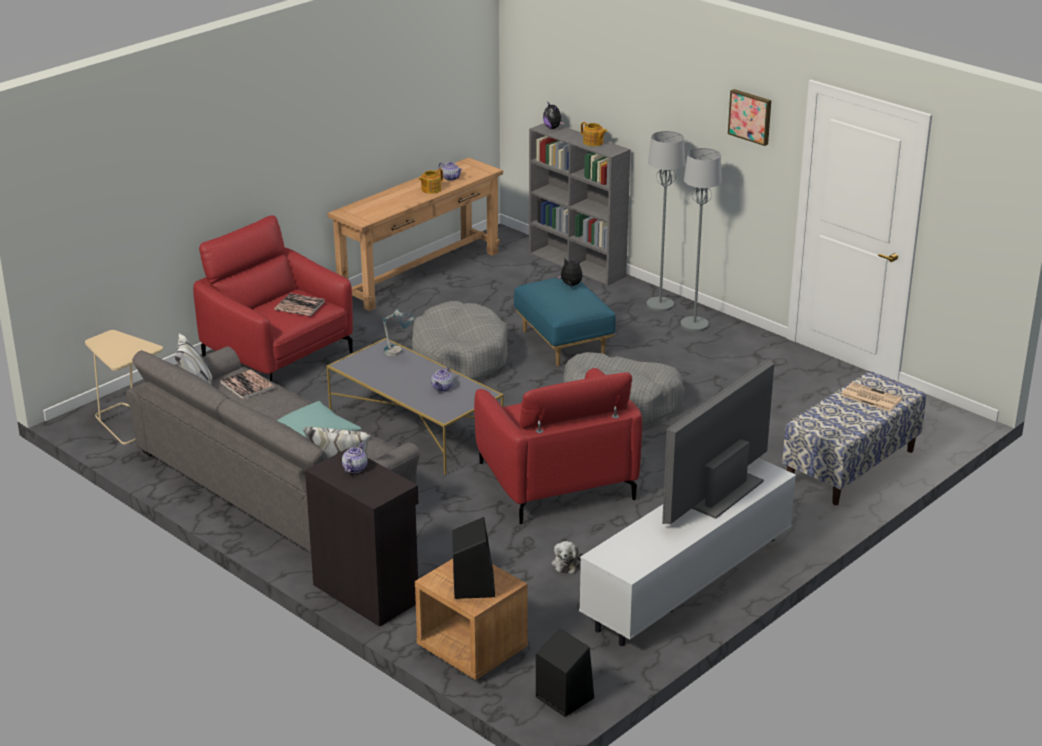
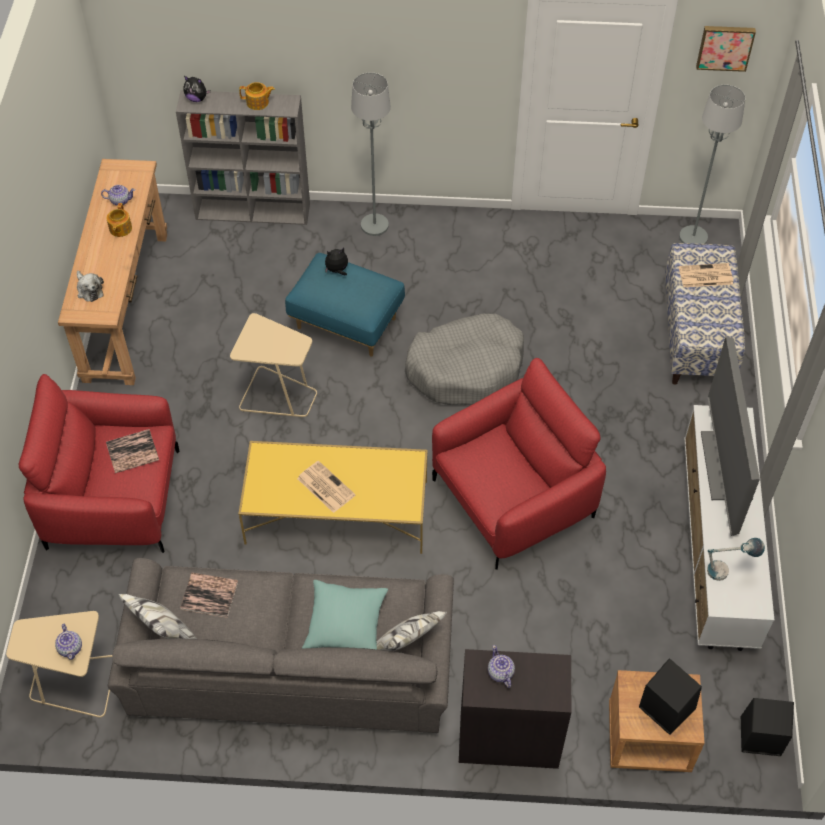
camera: 40 degrees left, 25 degrees up
(398, 354) = (286, 456): table lamp -> table lamp (727, 571)
(403, 379) = (325, 486): none -> newspaper
(414, 427) = (336, 512): grey coffee table -> yellow coffee table
(442, 388) = (370, 475): teapot -> teapot (70, 648)
(459, 356) = (278, 395): grey dog bed -> beige side table
(555, 480) = (512, 499): red armchair -> red armchair turned 60 degrees counterclockwise
(566, 563) = (616, 589): plush toy -> plush toy (89, 290)
(694, 325) = (426, 235): grey floor lamp -> grey floor lamp (693, 237)
(751, 116) = (455, 36): picture -> picture (725, 47)

